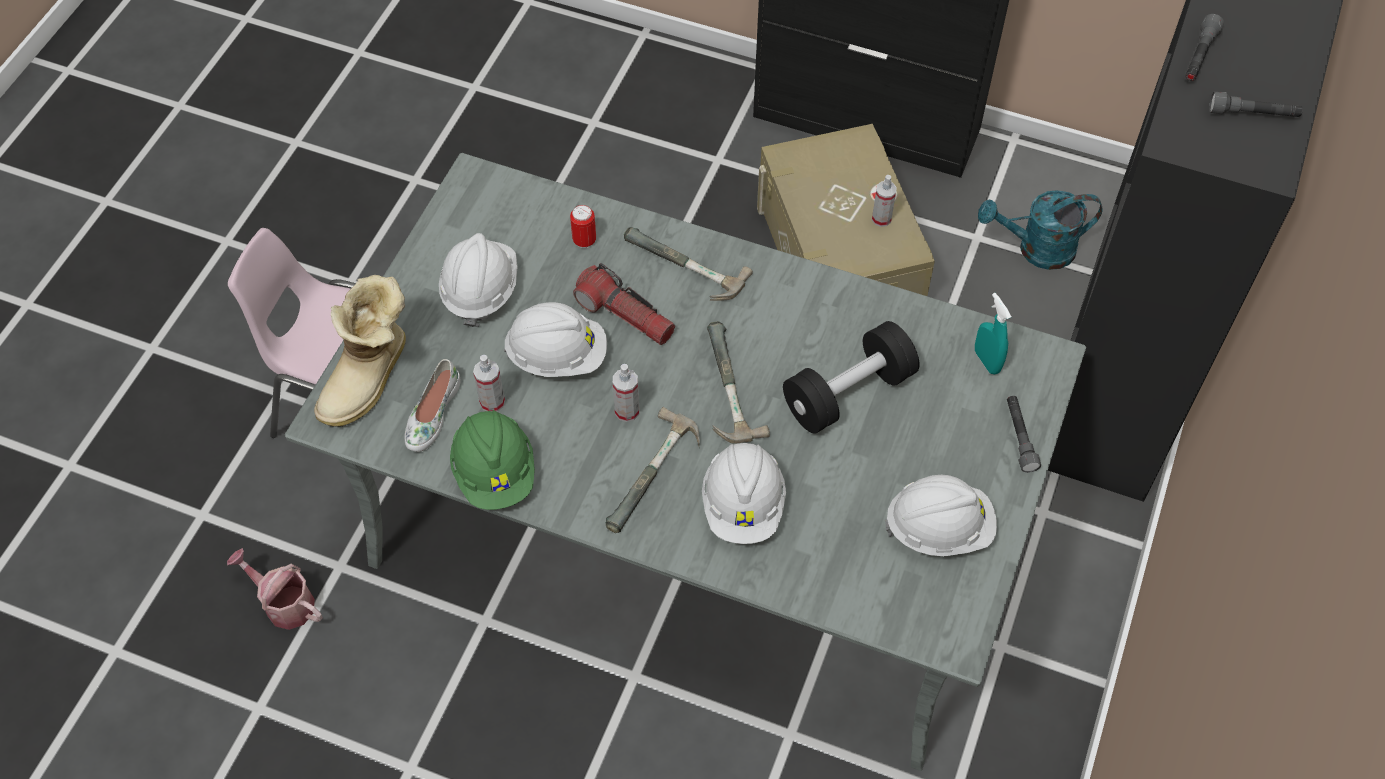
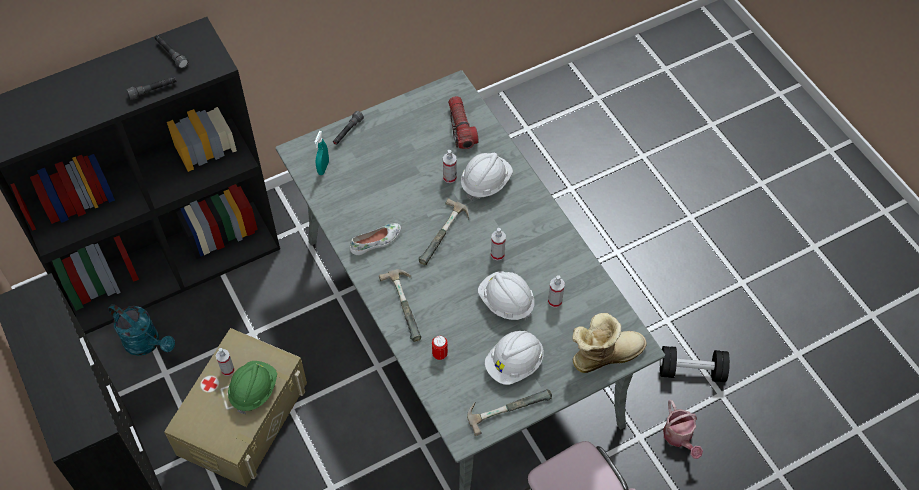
camera: 140 degrees left, 0 degrees up
(432, 413) = (587, 315): white shoe -> white shoe (376, 242)
(495, 472) = (579, 267): green hard hat -> green hard hat (253, 390)
(625, 315) = (456, 300): flashlight -> flashlight (461, 128)
(657, 477) = (511, 217): hammer -> hammer (507, 405)
(802, 475) = (449, 177): none -> spray bottle
(848, 393) = (395, 195): black dumbbell -> black dumbbell (691, 371)
(939, 529) = (418, 123): white hard hat -> none

